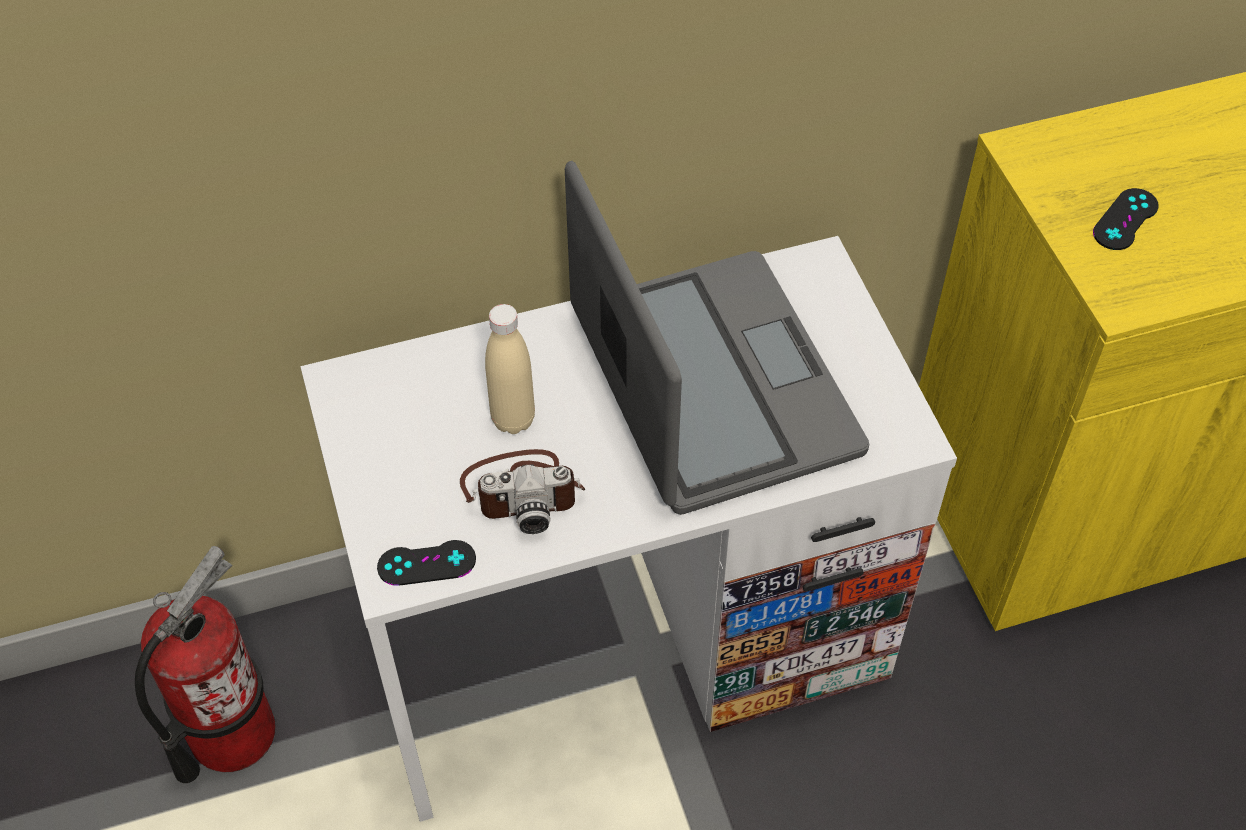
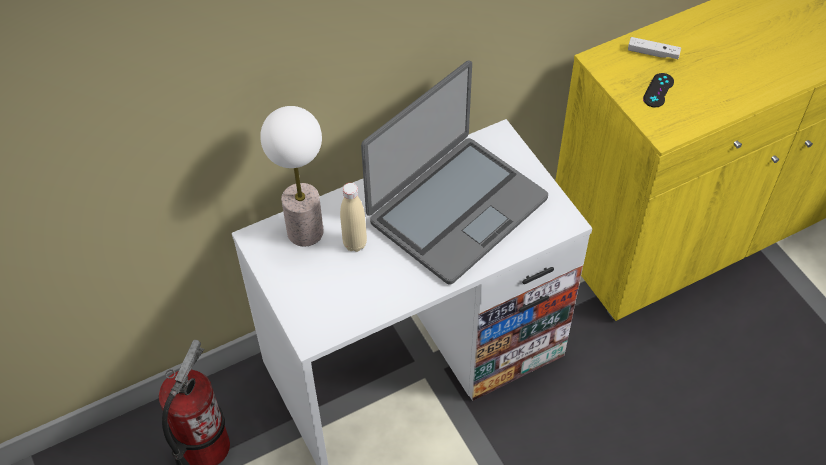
camera: 10 degrees left, 0 degrees up
(426, 563) = (327, 327): black game controller -> none
(429, 385) = (305, 232): none -> table lamp
(522, 490) = (369, 280): camera -> none
(710, 384) = (456, 209): laptop -> laptop turned 75 degrees clockwise
(1128, 151) = (653, 53): none -> white game controller

